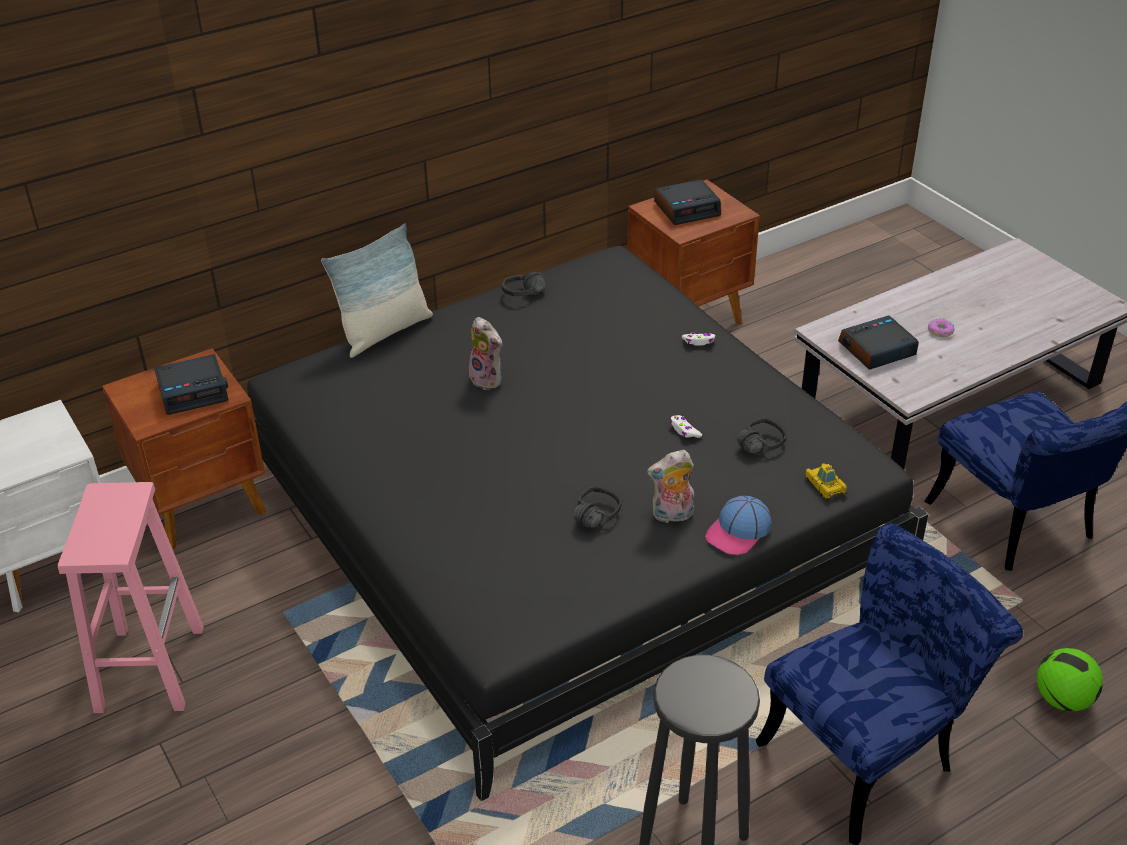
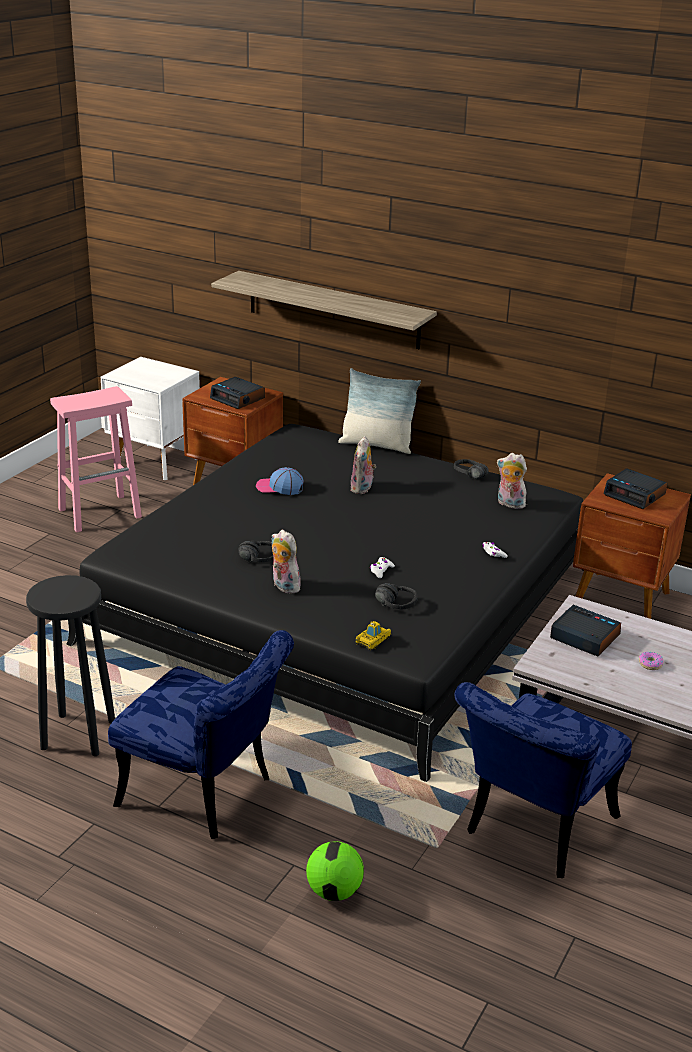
camera: 60 degrees right, 10 degrees down
(260, 199) = (333, 310): none -> shelf
(610, 292) = (509, 504): none -> plush toy
(738, 532) = (288, 615): cap -> cap (279, 487)

